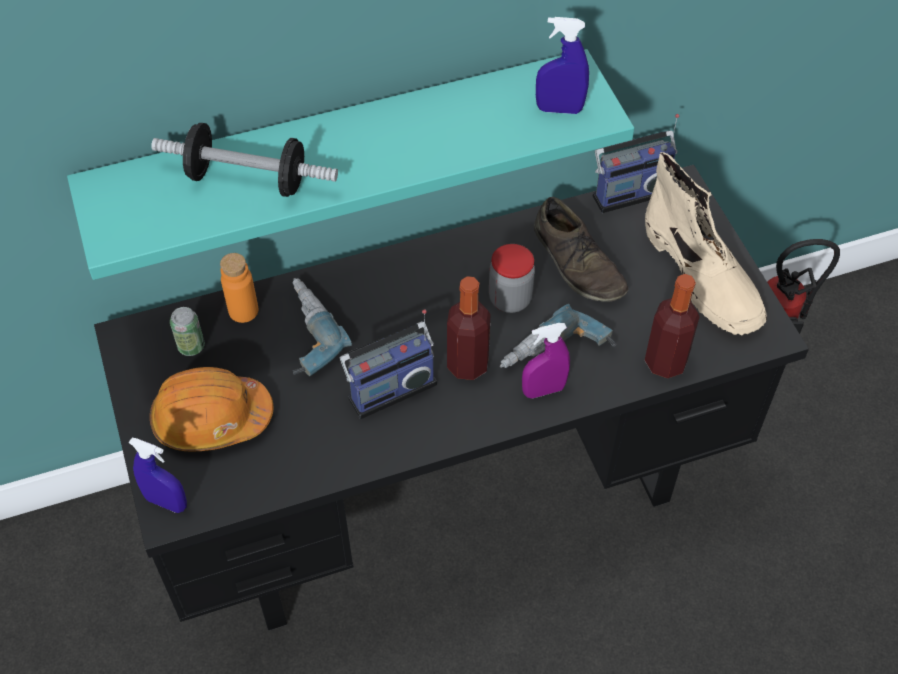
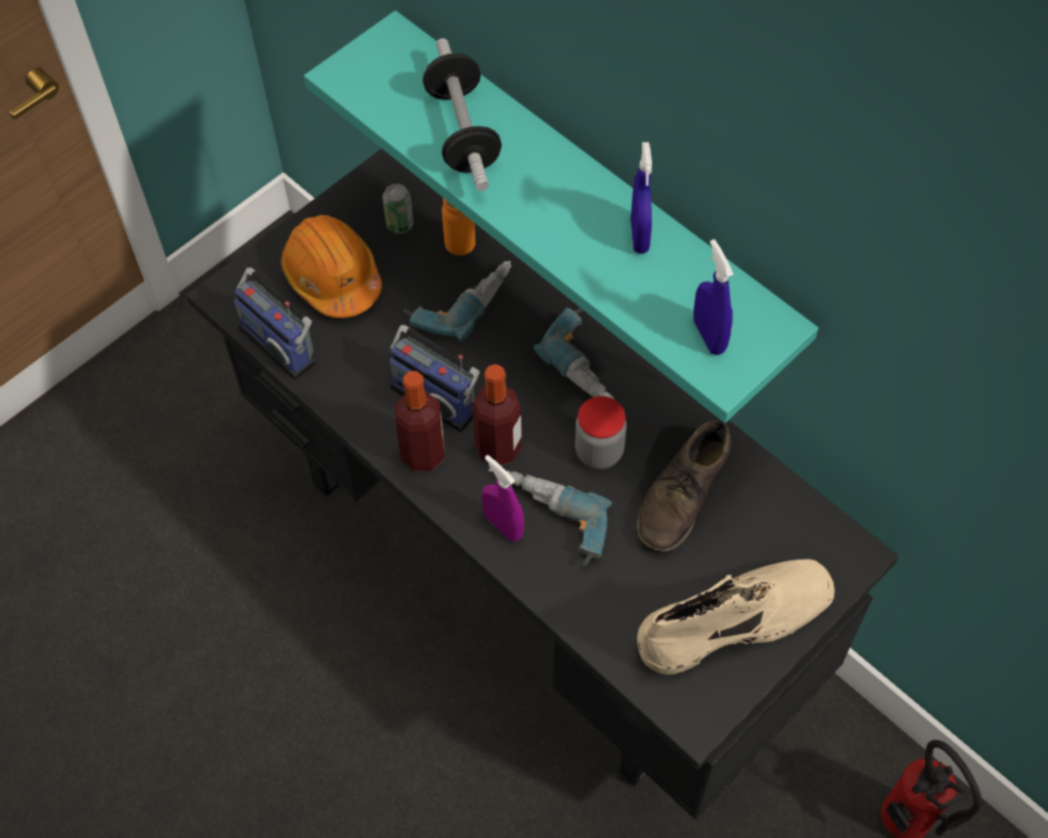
camera: 65 degrees right, 5 degrees up
(166, 502) = (236, 286): blue spray bottle -> blue spray bottle (639, 236)
(426, 271) = (591, 365): none -> power drill
(630, 192) = (814, 506): radio -> radio (281, 342)
(665, 362) = (599, 624): bottle -> bottle (423, 454)
(702, 277) = (736, 621): beige boot -> beige boot turned 150 degrees counterclockwise

